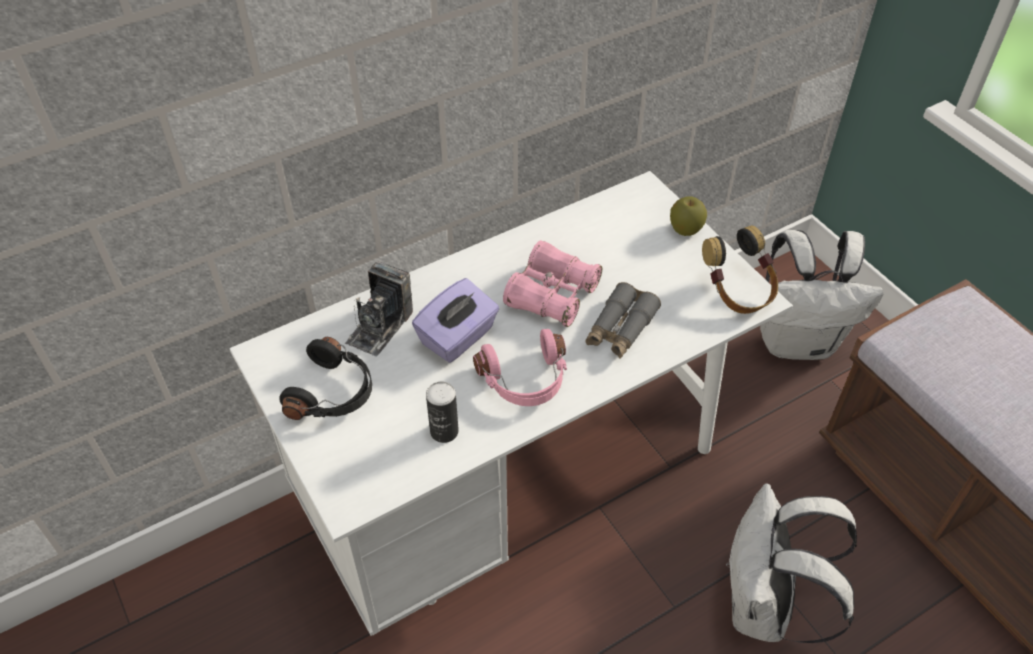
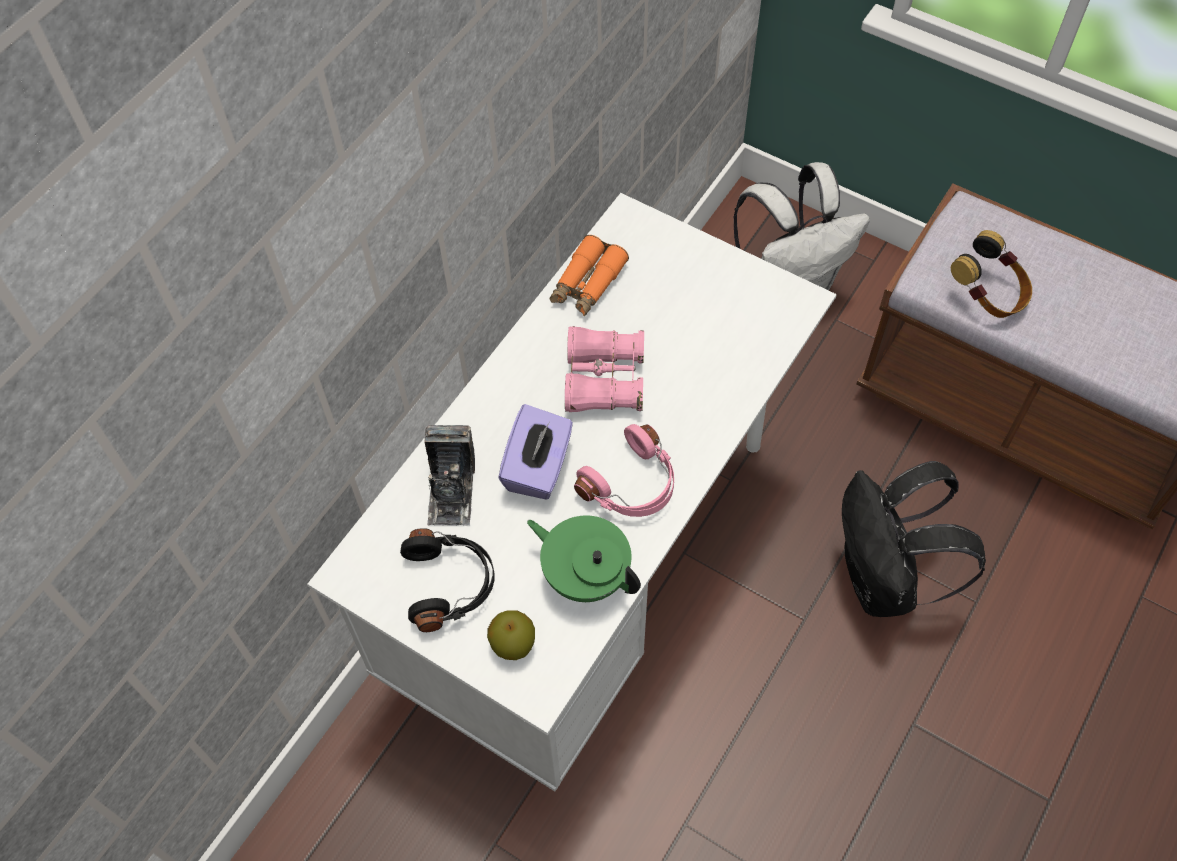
camera: 25 degrees left, 10 degrees up
(444, 431) = (585, 574): can -> green teapot
(582, 223) = (587, 284): none -> orange binoculars
(620, 329) = (691, 389): grey binoculars -> none
(685, 229) = (693, 249): apple -> apple (513, 644)
(738, 292) = (779, 300): headphones -> headphones (988, 295)
(764, 608) = (883, 581): white backpack -> black backpack

